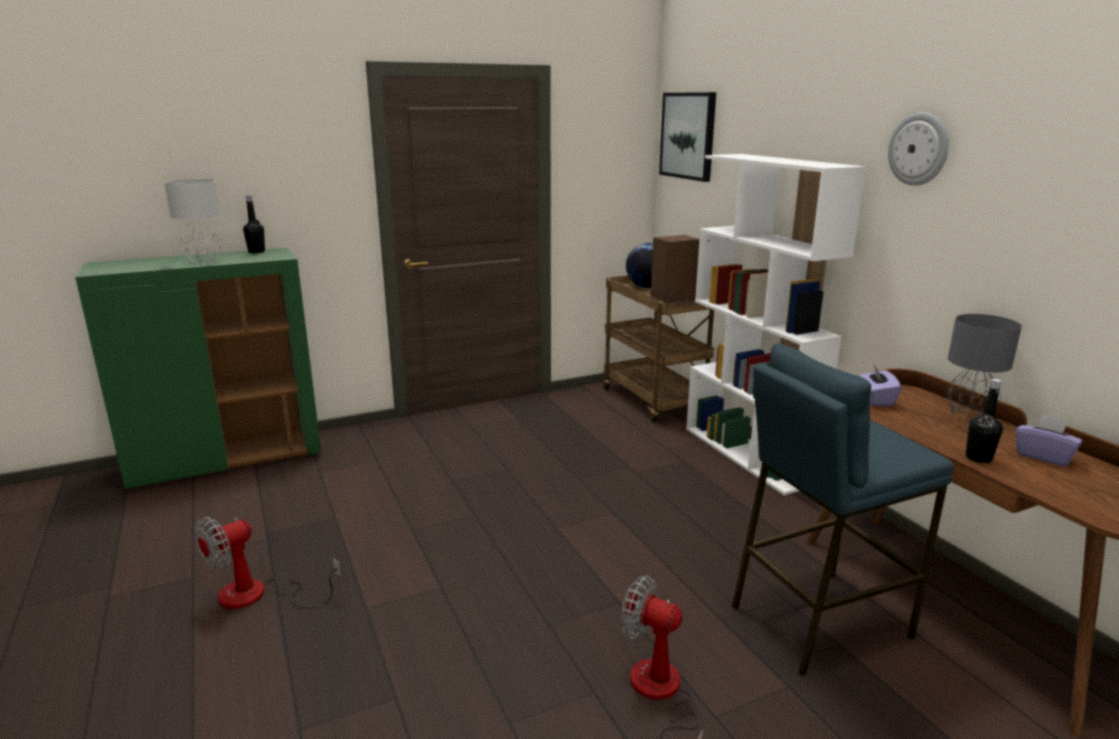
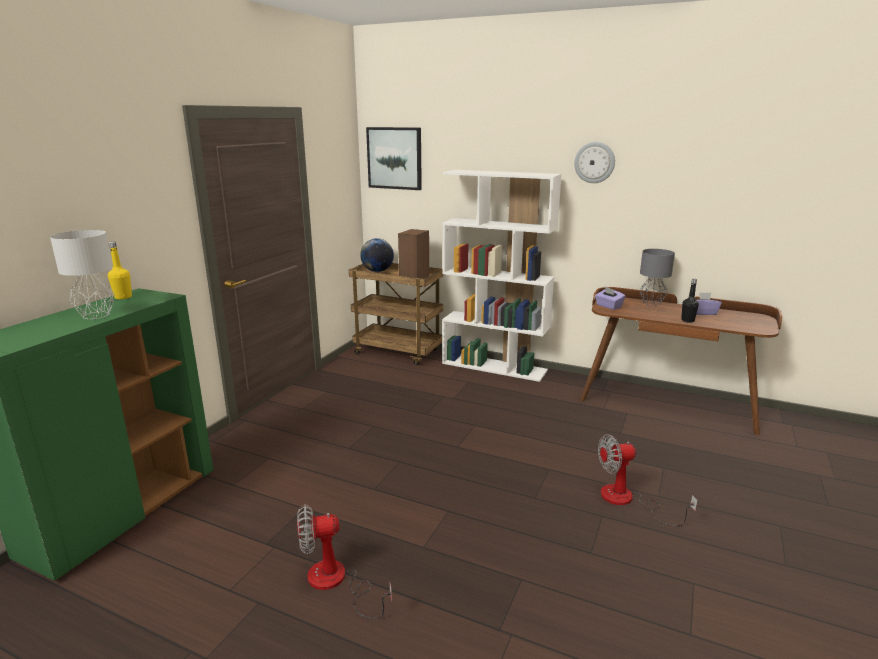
camera: 40 degrees left, 0 degrees up
(256, 252) = (123, 297): black bottle -> yellow bottle
(258, 595) = (336, 582): fan -> fan turned 75 degrees clockwise
(817, 620) = (633, 434): blue stool -> none

